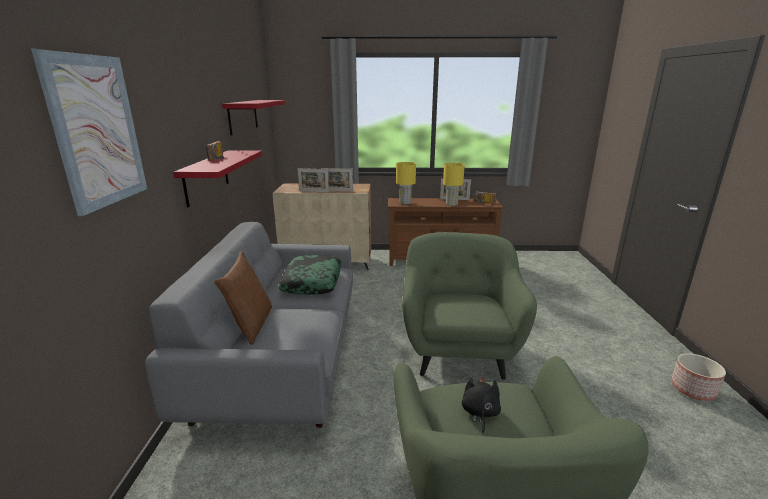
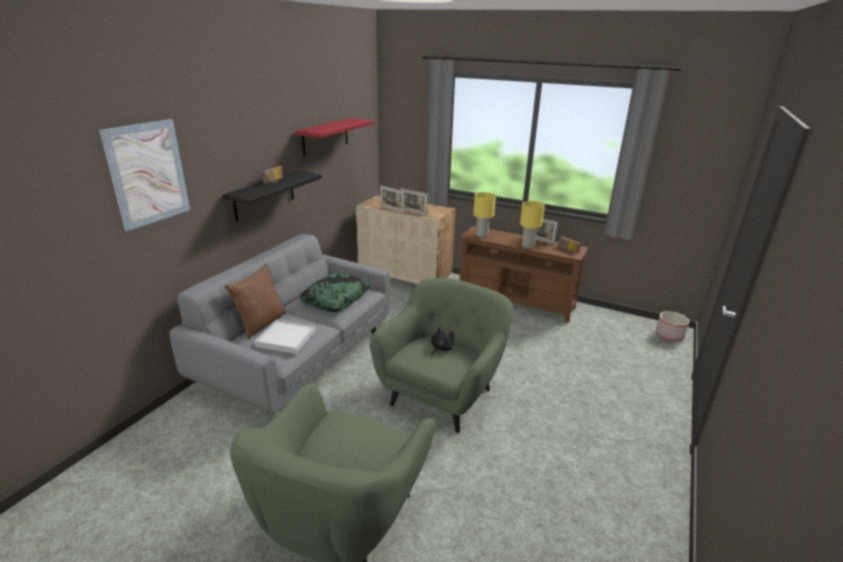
camera: 25 degrees right, 5 degrees up
(206, 177) = (264, 195): red shelf -> black shelf
(299, 331) = (286, 338): none -> white tray
(480, 413) = (344, 440): black plush toy -> black plush toy (441, 348)
(693, 389) = (640, 509): planter -> planter (669, 335)

